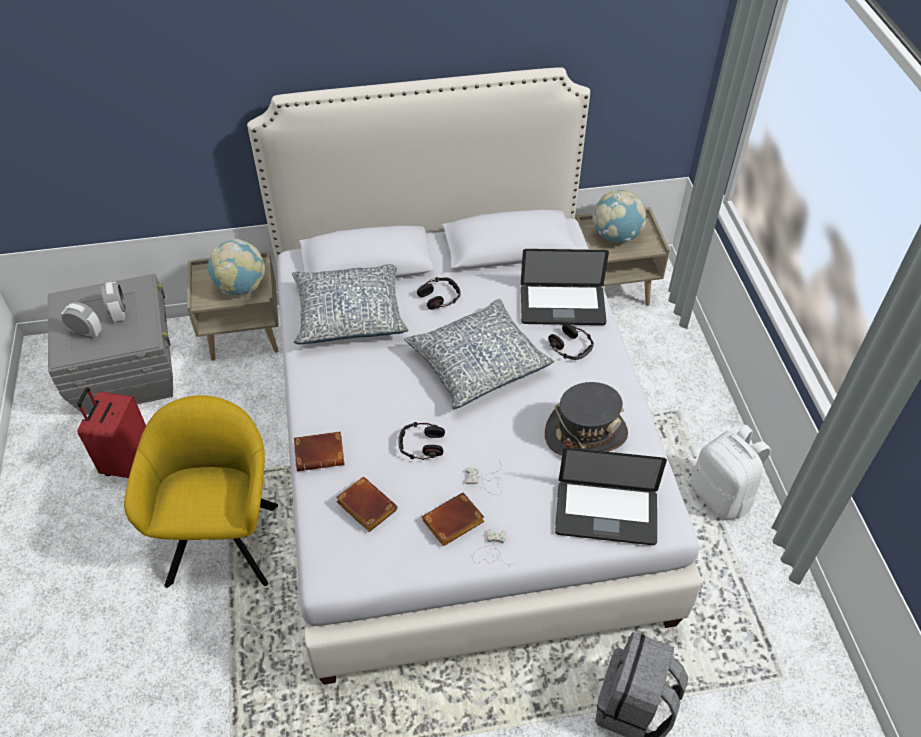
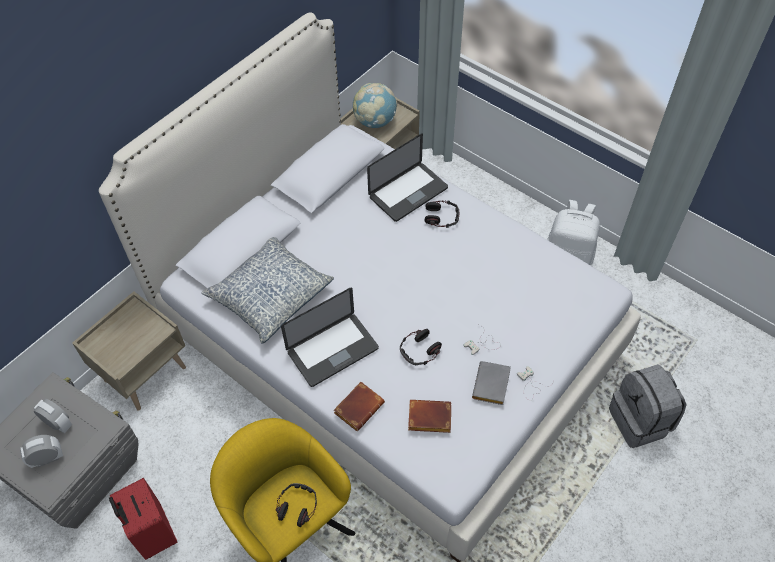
camera: 40 degrees left, 5 degrees up
(240, 287) = (139, 334): globe -> none
(439, 297) = (320, 240): headphones -> headphones (297, 506)
(453, 524) = (492, 386): brown book -> grey book
(478, 363) = (395, 269): pillow -> none
(586, 433) = (508, 268): grey hat -> none
(606, 514) = (570, 310): laptop -> laptop (332, 350)

